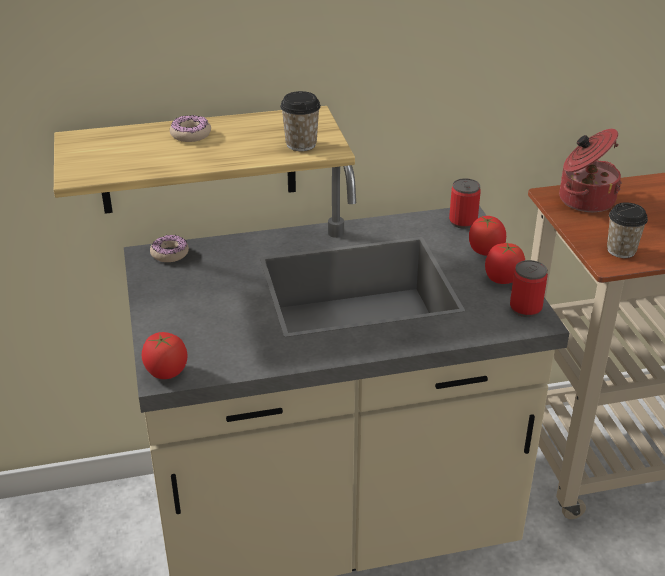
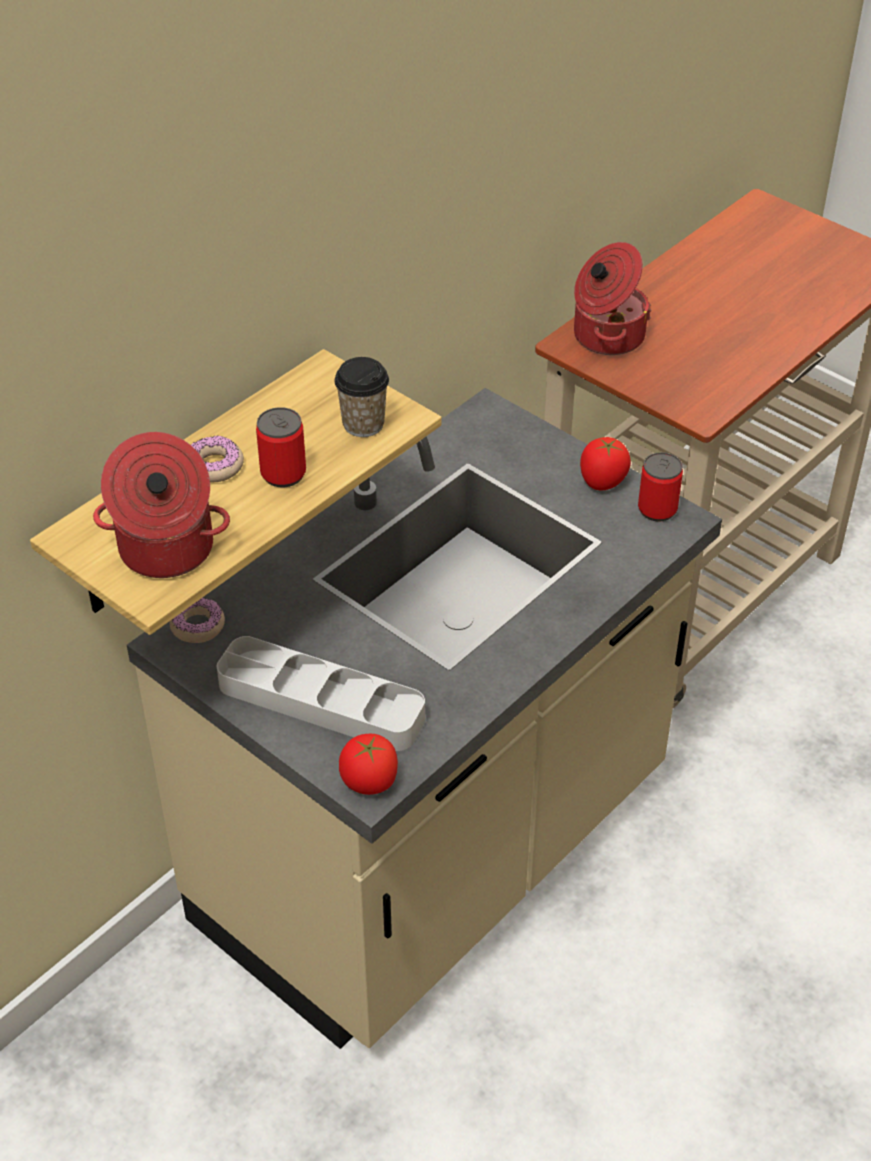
camera: 35 degrees left, 10 degrees up
(111, 160) = (166, 551): none -> cooking pot
(190, 319) = (321, 701): none -> grey tray
(463, 222) = (492, 421): can -> can (283, 474)
(485, 251) = (552, 452): tomato -> none
(621, 250) = (699, 392): cup -> none

